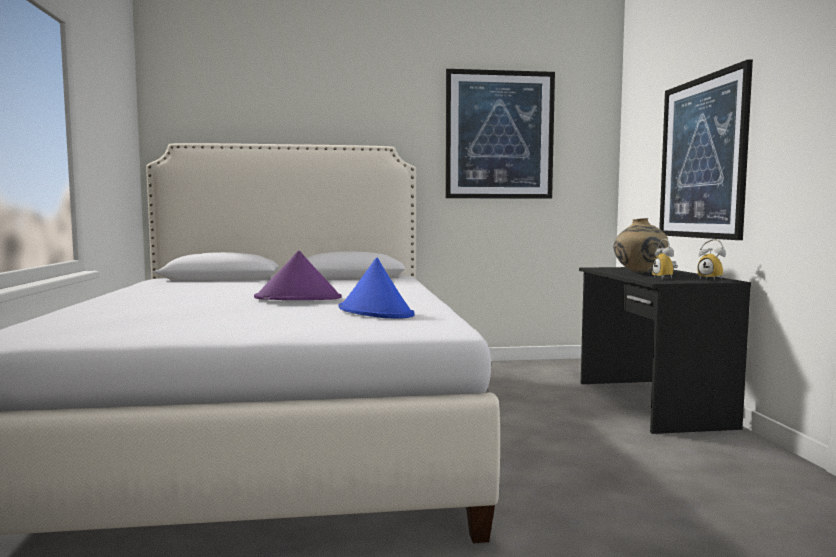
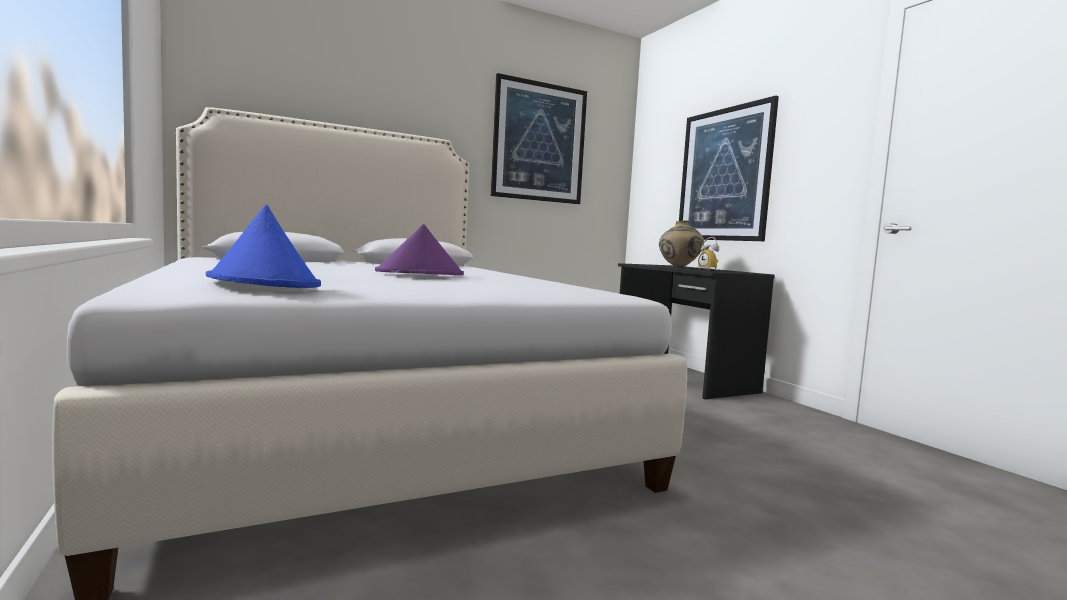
camera: 20 degrees left, 0 degrees up
(375, 312) = (527, 284): blue hat -> blue hat (263, 282)
(712, 279) = (743, 272): alarm clock -> none

